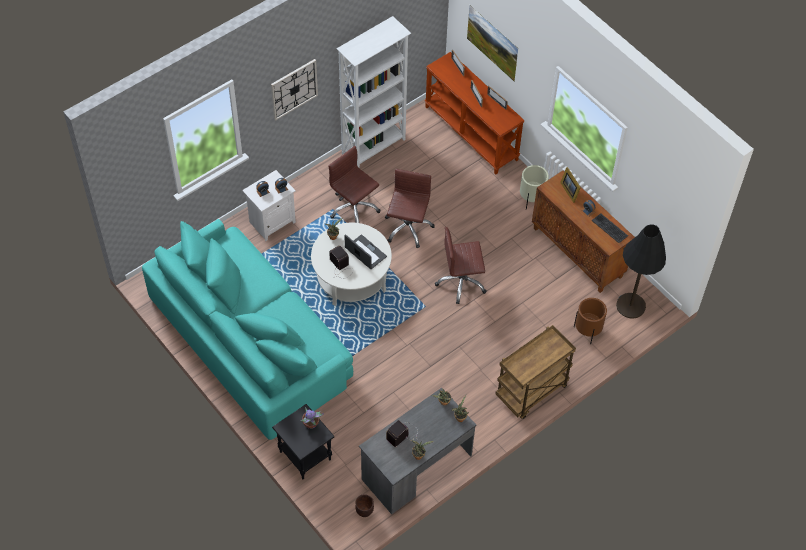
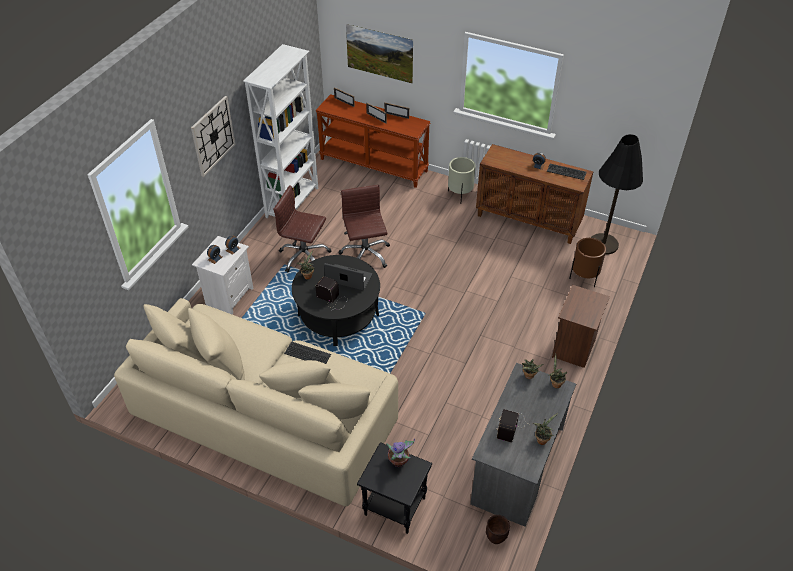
camera: 25 degrees left, 10 degrees down
(250, 339) = (267, 412): turquoise sofa -> beige sofa
(293, 309) = (307, 354): none -> keyboard
(351, 277) = (338, 315): white coffee table -> black coffee table
(461, 282) = (444, 280): brown office chair -> none
(531, 392) = (575, 348): brown cart -> brown nightstand
(570, 190) = (510, 156): picture frame -> none

